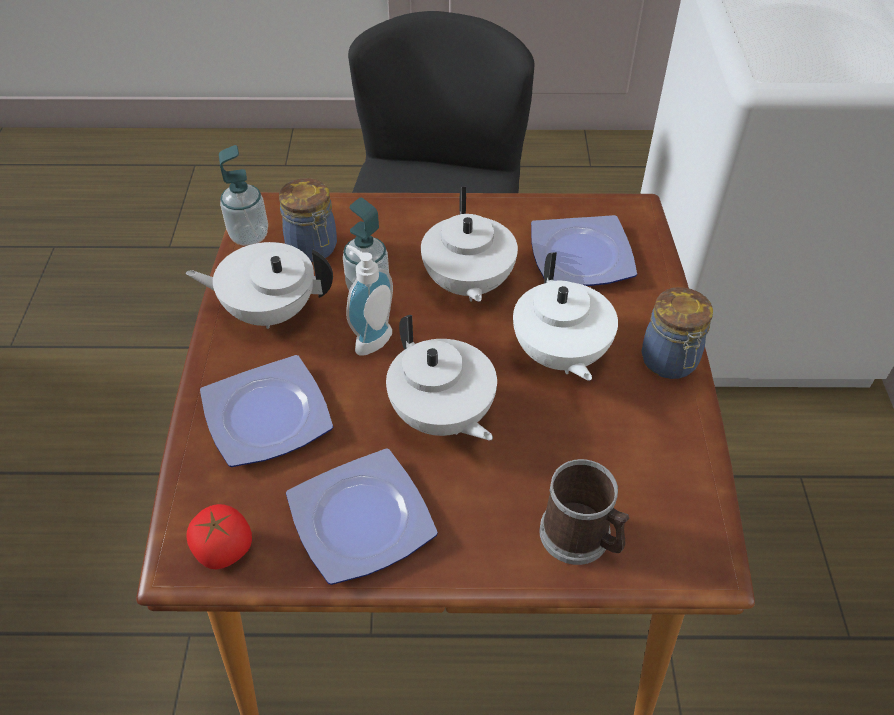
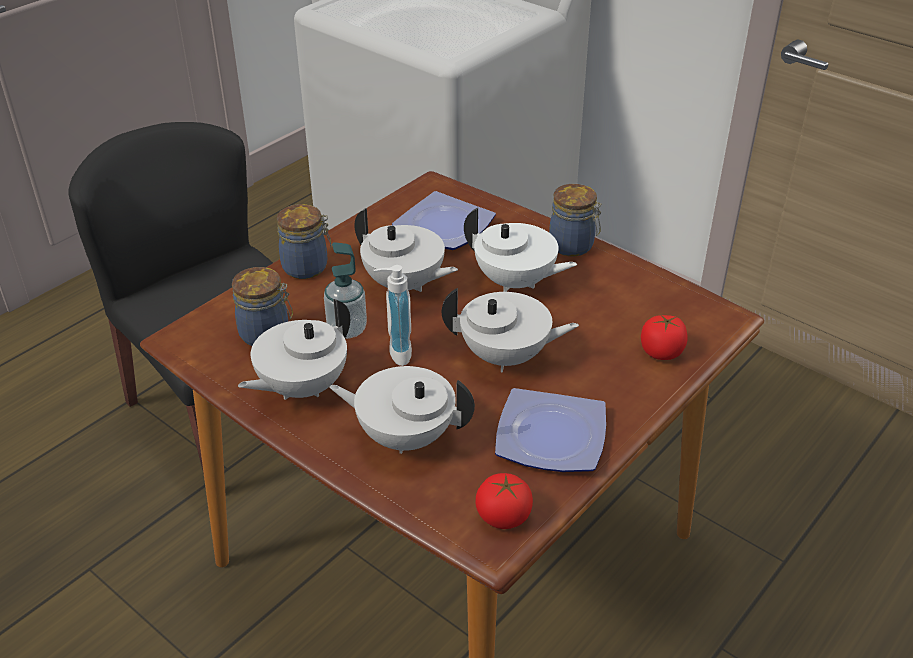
camera: 50 degrees left, 10 degrees down
(249, 236) = (203, 359): soap dispenser -> none
(269, 414) = (405, 436): plate -> white teapot
(422, 214) = (307, 267): none -> jar
(581, 538) = (661, 352): mug -> tomato

